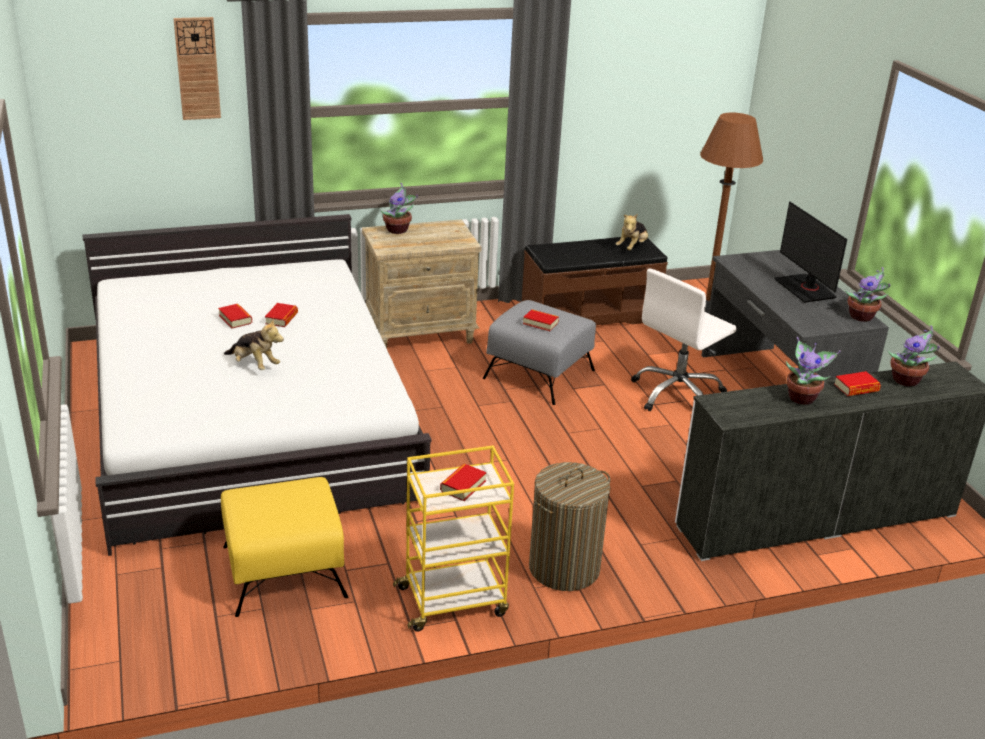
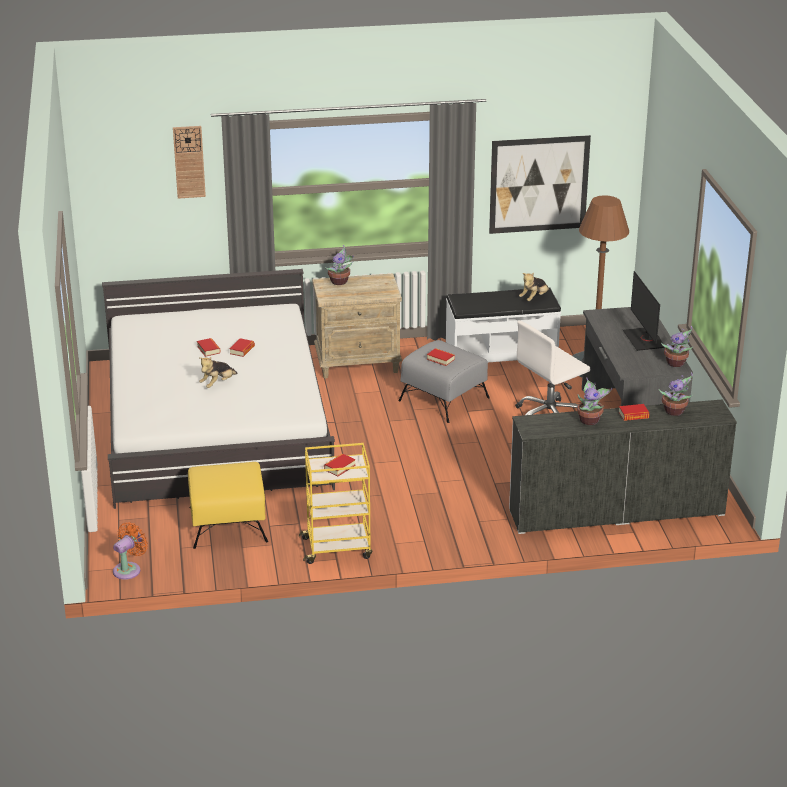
camera: 10 degrees right, 0 degrees up
(136, 662) = (129, 569): none -> orange fan
(254, 365) = (218, 384): plush toy -> plush toy turned 90 degrees clockwise
(564, 568) = (419, 533): laundry basket -> none
(589, 314) = (501, 352): brown bench -> white bench
(635, 107) = (539, 184): none -> picture

